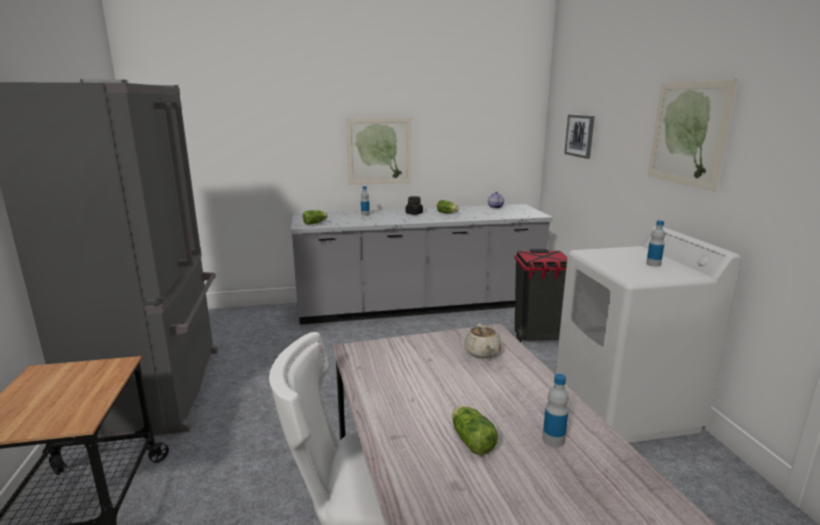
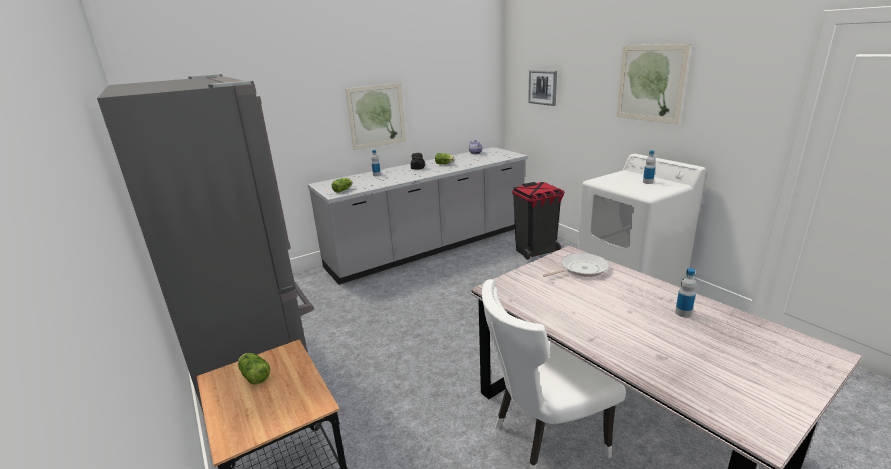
camera: 20 degrees left, 5 degrees up
(471, 440) = (638, 327): lettuce -> lettuce (254, 375)
(482, 353) = (581, 269): beige teapot -> frying pan

